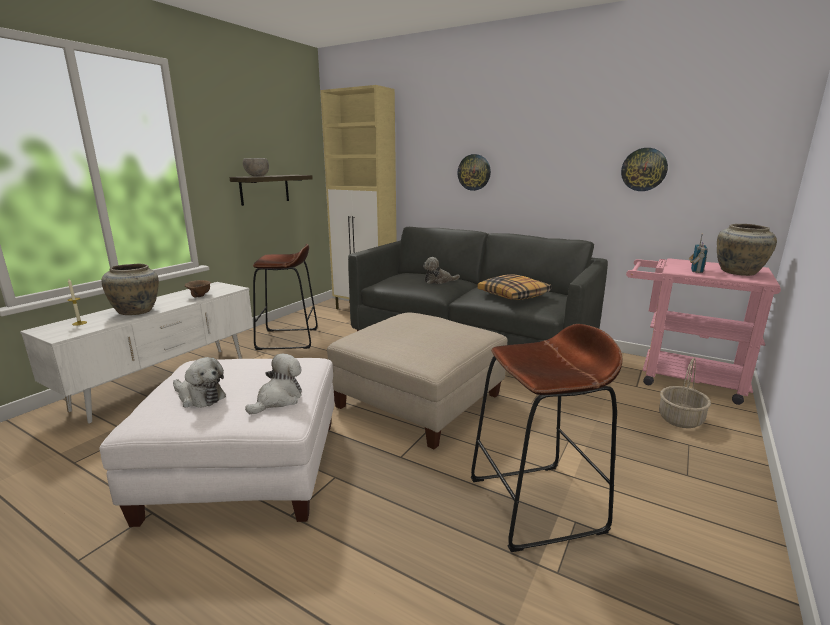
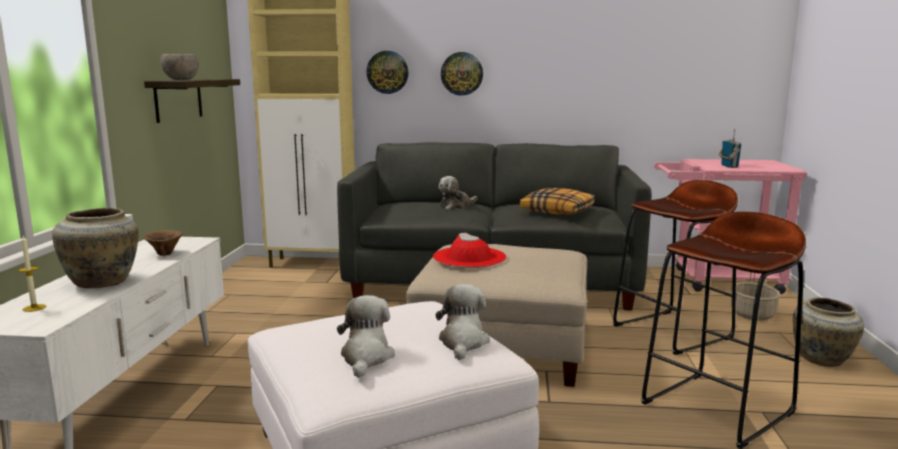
camera: 25 degrees left, 5 degrees down
(199, 397) = (366, 357): plush toy -> plush toy turned 90 degrees counterclockwise
(288, 339) = (248, 312): brown stool -> brown stool (672, 332)
(396, 326) = (469, 257): none -> red hat
(644, 169) = (654, 68): wall clock -> wall clock (387, 72)
(738, 272) = (762, 165): beige vase -> beige vase (822, 360)

